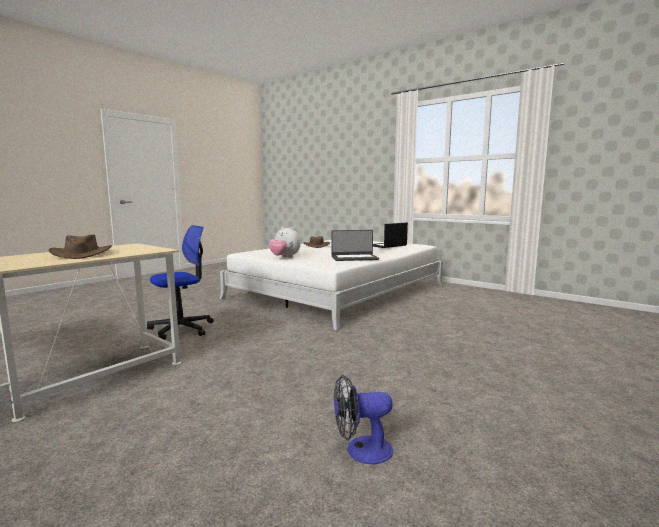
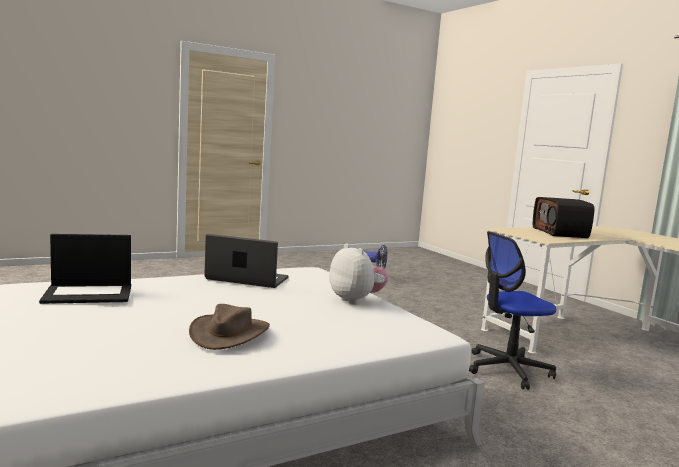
camera: 160 degrees left, 0 degrees up
(81, 254) = (561, 233): brown hat -> radio

